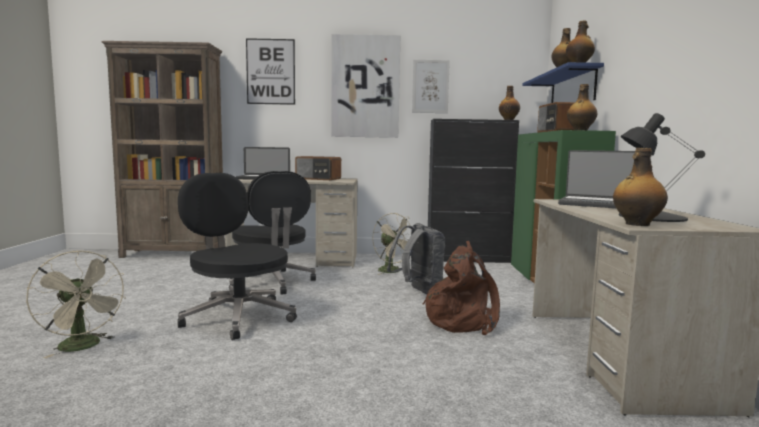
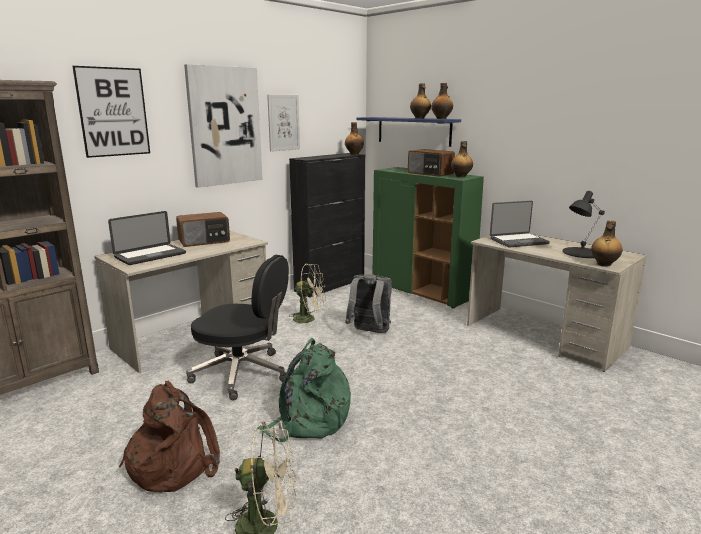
camera: 45 degrees left, 10 degrees up
(237, 317) = (309, 420): black office chair -> green backpack
(463, 320) = (444, 346): brown backpack -> brown backpack (174, 463)

